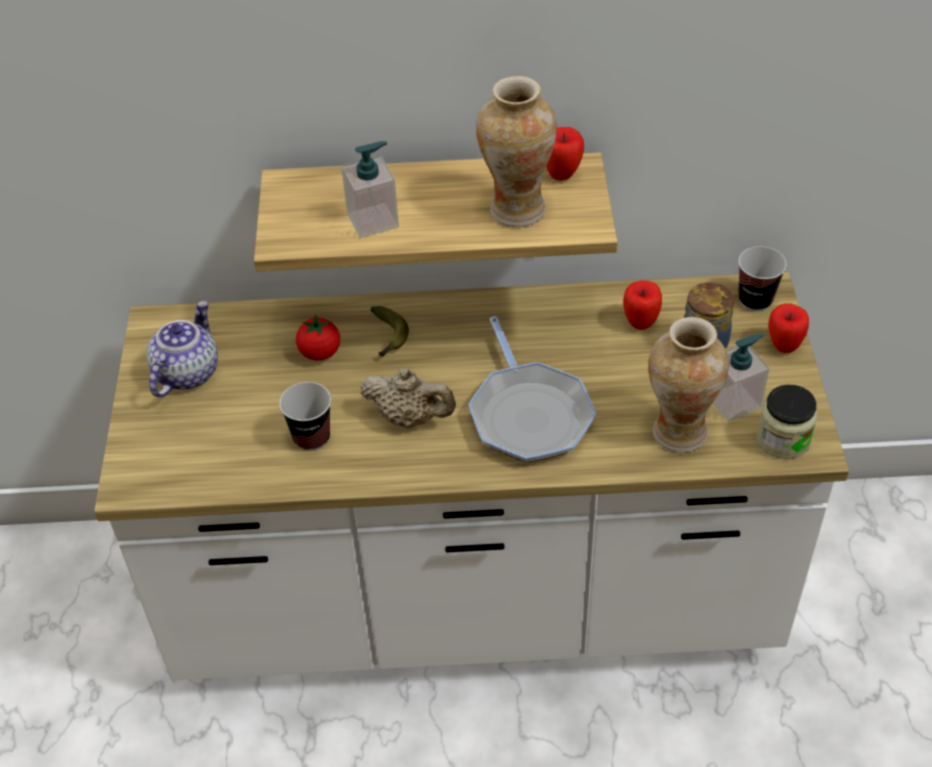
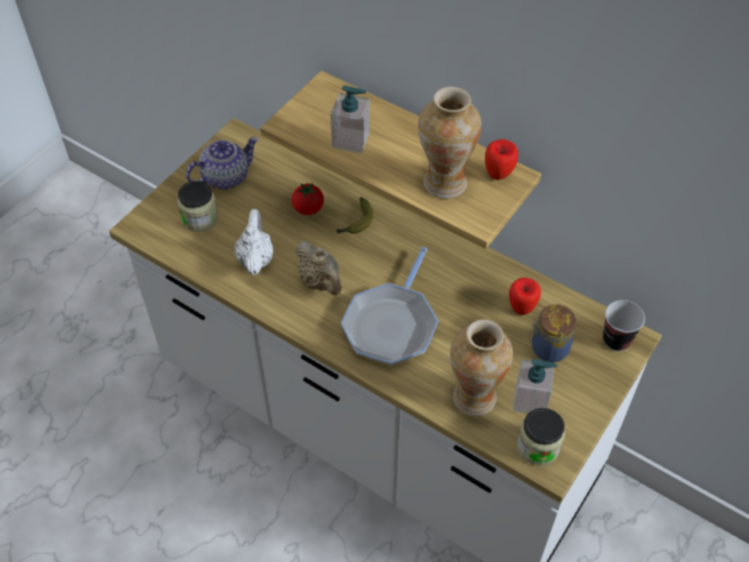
camera: 35 degrees right, 5 degrees up
(200, 433) = (200, 218): none -> jar
(311, 437) = (255, 259): cup -> white teapot
(783, 346) = (603, 384): apple -> none

